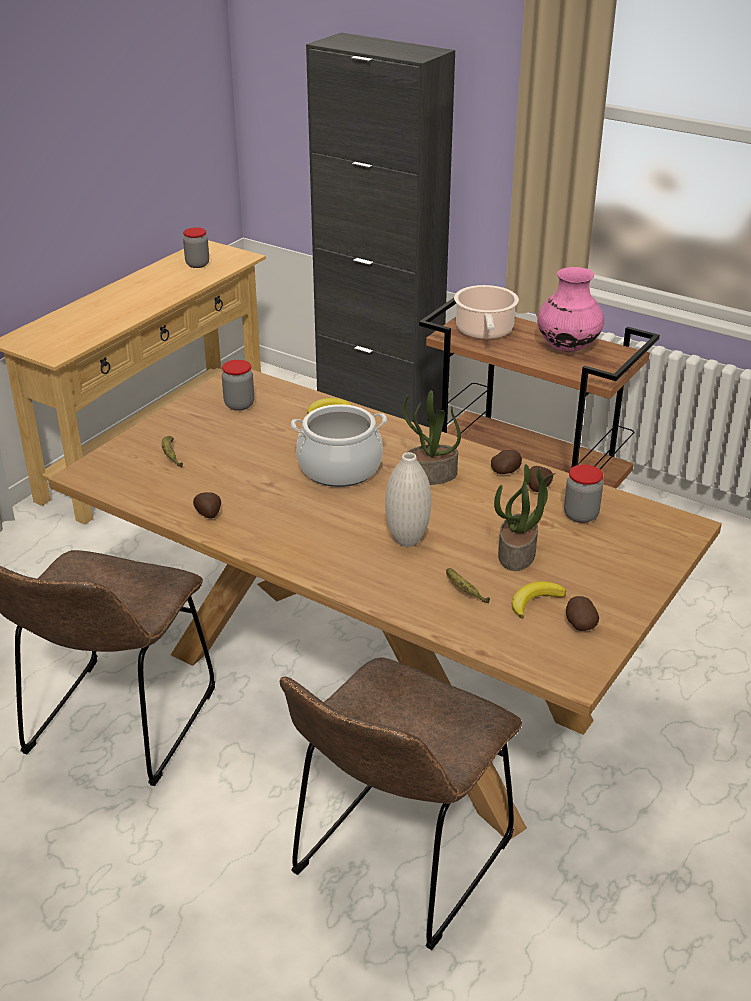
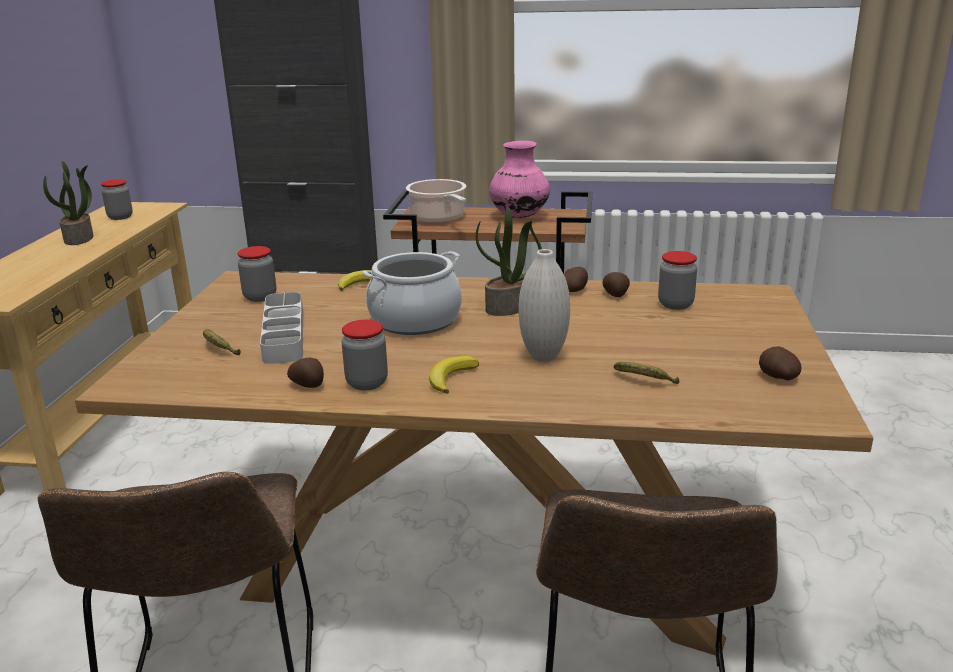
camera: 25 degrees left, 10 degrees down
(228, 453) = (284, 333): none -> grey tray
(251, 525) = (367, 383): none -> jar
(517, 554) = (657, 342): potted plant -> potted plant (79, 239)
(535, 601) = (717, 371): banana -> banana (451, 378)

